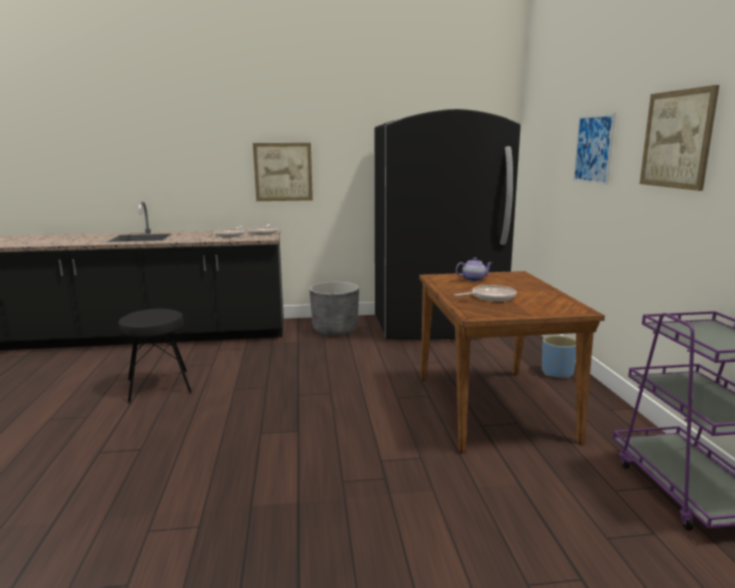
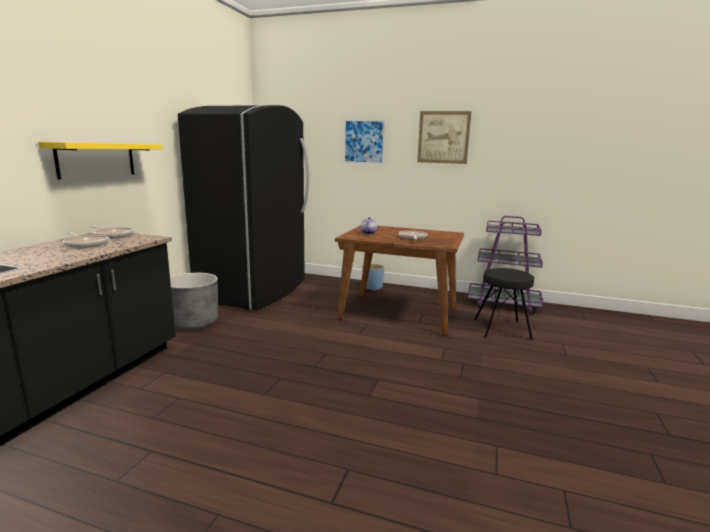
camera: 65 degrees left, 0 degrees up
(159, 386) = (192, 442): black stool -> black stool (501, 329)
(283, 172) = (96, 160): picture -> yellow shelf

